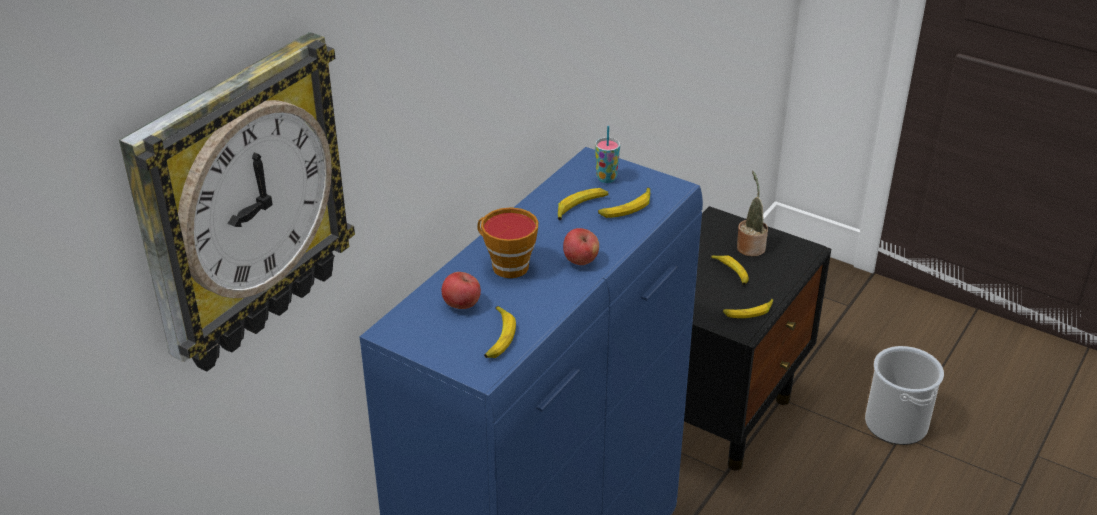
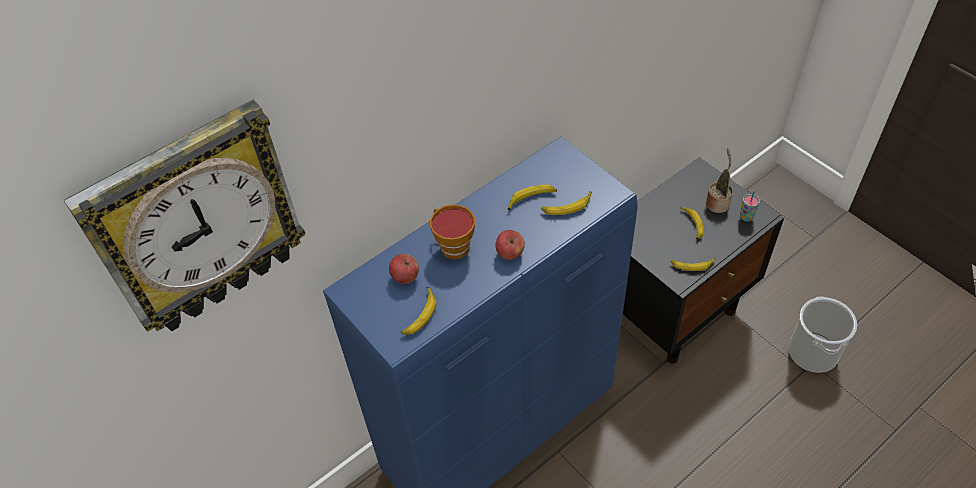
camera: 20 degrees right, 15 degrees up
(606, 178) = (563, 173): cup -> cup (746, 217)

